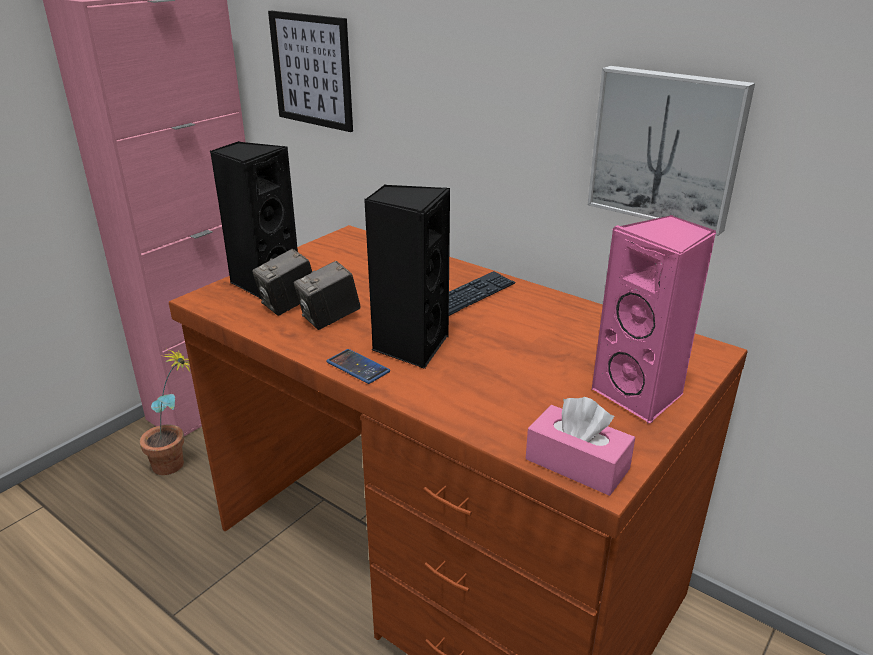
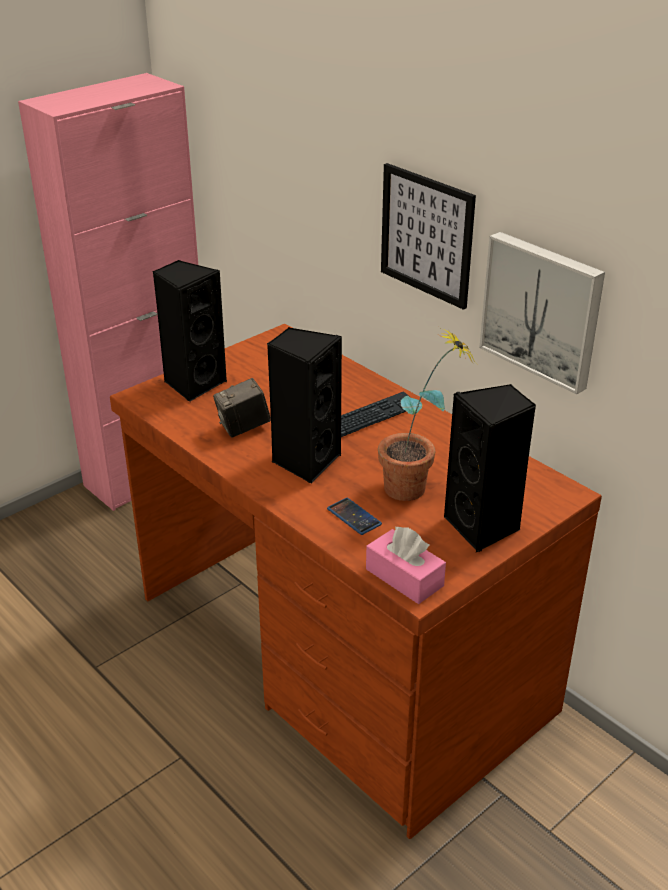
camera: 10 degrees right, 5 degrees up
(178, 463) = (111, 533): potted plant -> potted plant (418, 488)
(288, 305) = (211, 410): camera -> none
(312, 70) = (258, 175): picture -> picture (426, 235)
(358, 367) = (256, 476): phone -> phone (354, 517)
(641, 395) = (484, 527): pink speaker -> black speaker

